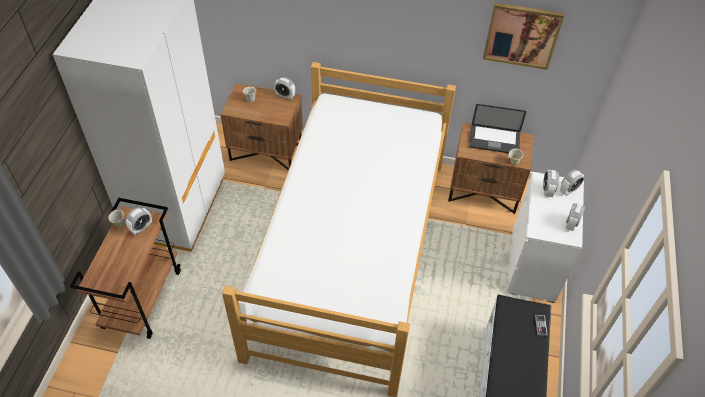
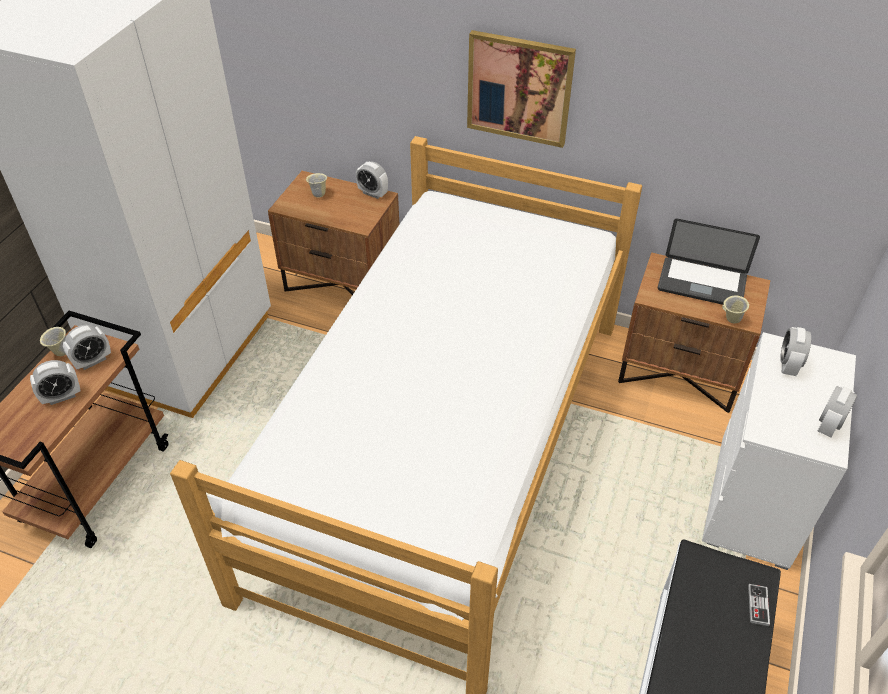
camera: 10 degrees right, 5 degrees down
(522, 35) = (760, 94): picture -> picture (519, 88)
(568, 190) = (827, 368): alarm clock -> alarm clock (62, 396)

